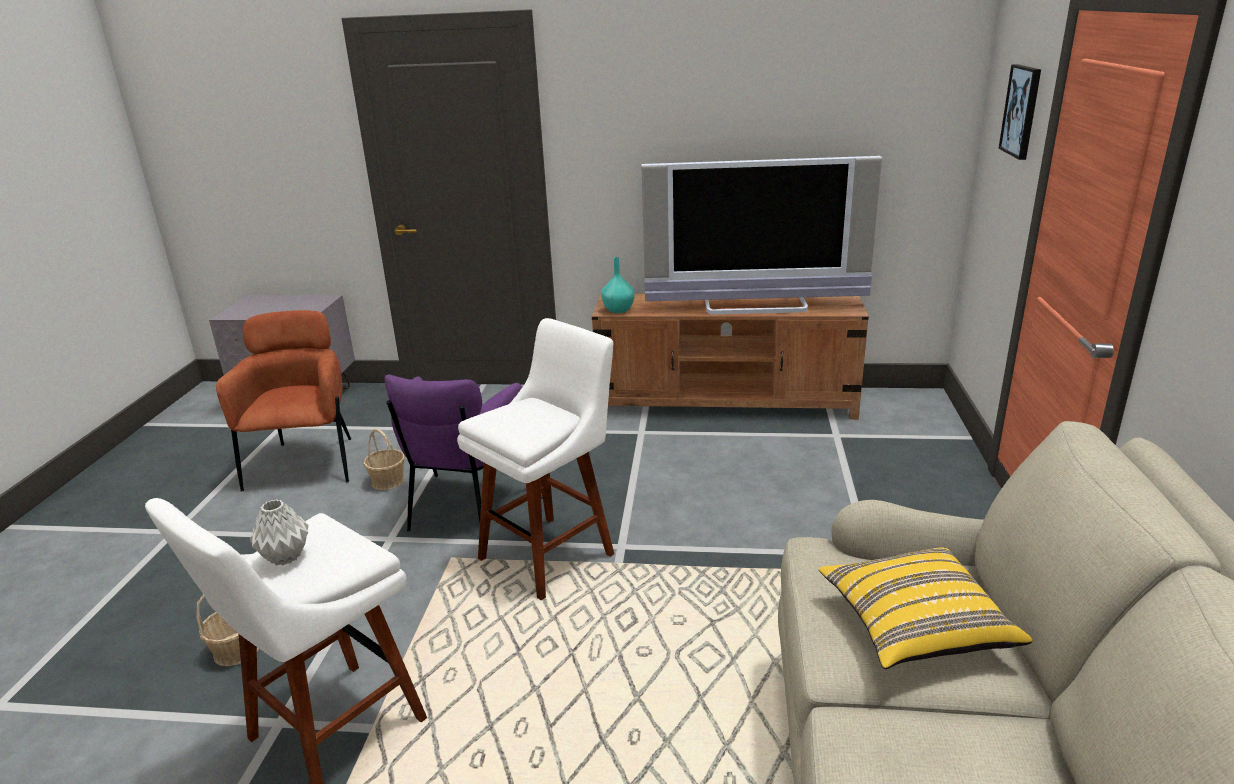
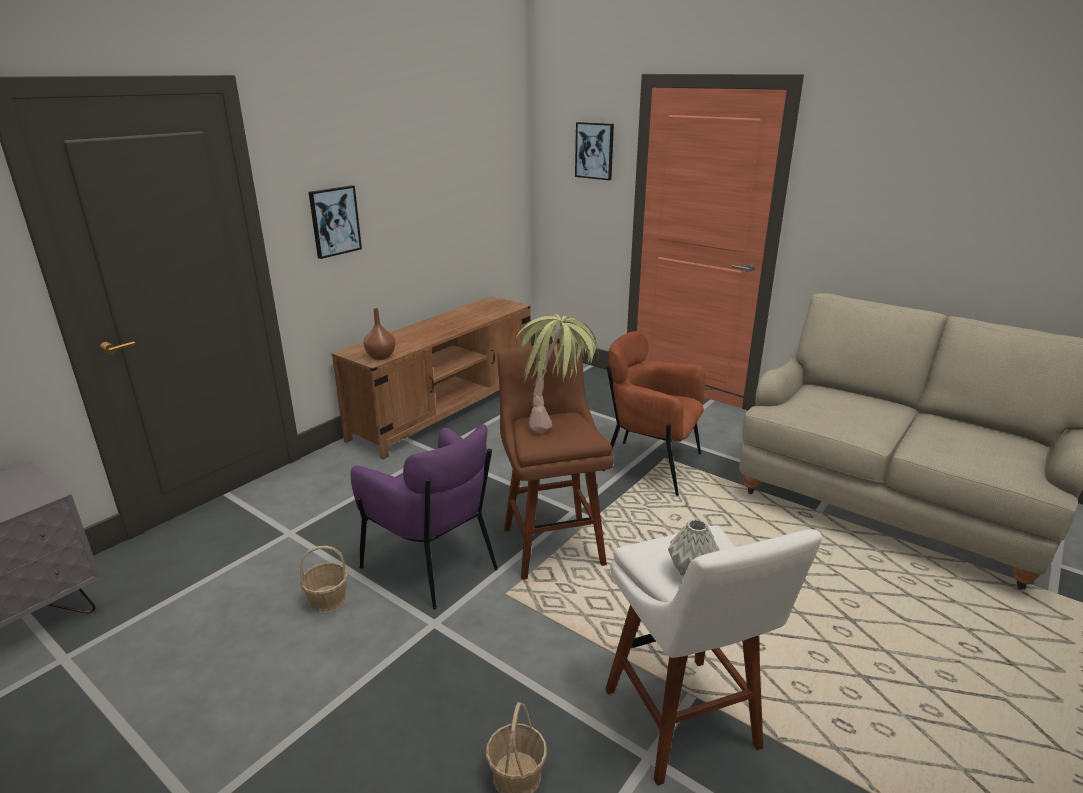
camera: 60 degrees left, 0 degrees up
(306, 463) = (199, 653): brown armchair -> brown armchair (650, 465)
(539, 413) = (557, 421): none -> potted plant
(552, 553) = (551, 542): white stool -> brown stool
(618, 310) = (381, 357): turquoise vase -> brown vase
(626, 160) = (334, 221): none -> picture
(756, 306) = (461, 321): television -> none
(914, 627) = (855, 410): yellow pillow -> none

